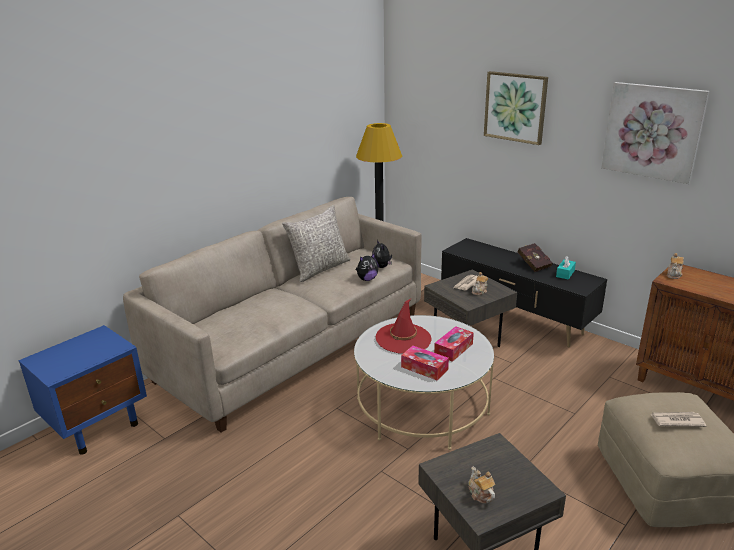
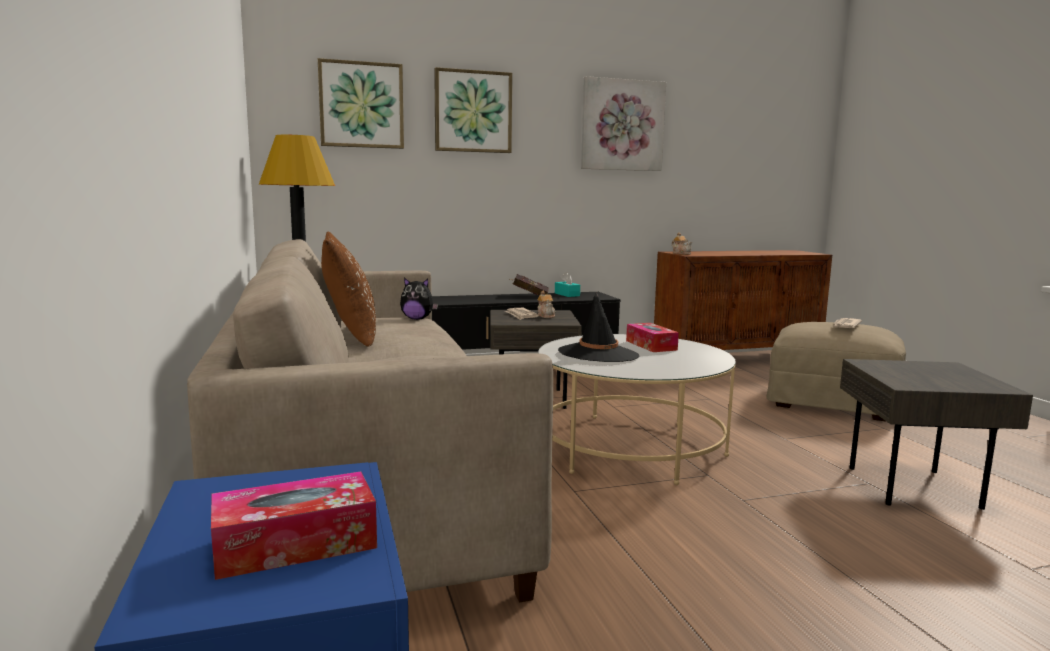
camera: 60 degrees left, 15 degrees down
(319, 269) = (350, 335): grey pillow -> brown pillow
(367, 279) = (435, 329): plush toy -> none
(403, 338) = (598, 354): red hat -> black hat
(424, 368) = (679, 359): tissue box -> tissue box (295, 544)
(442, 97) = (361, 105): none -> picture
(480, 494) = (957, 381): teapot -> none

